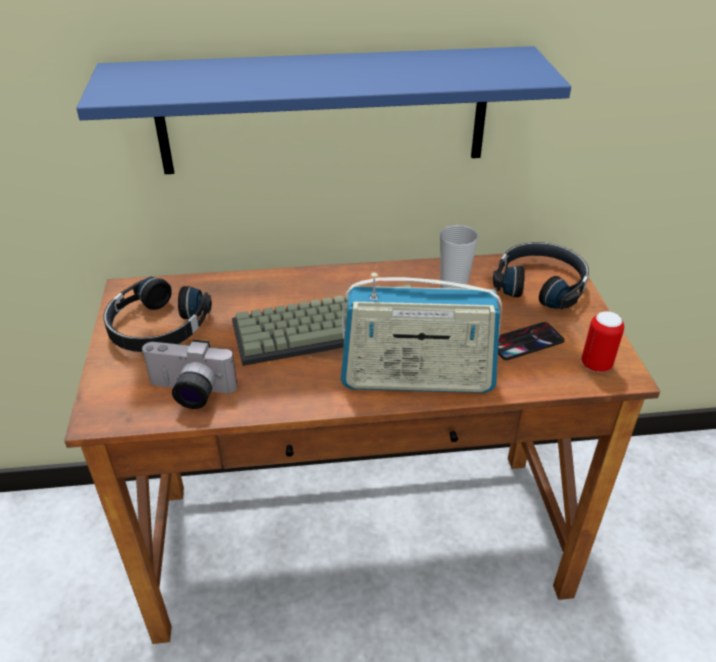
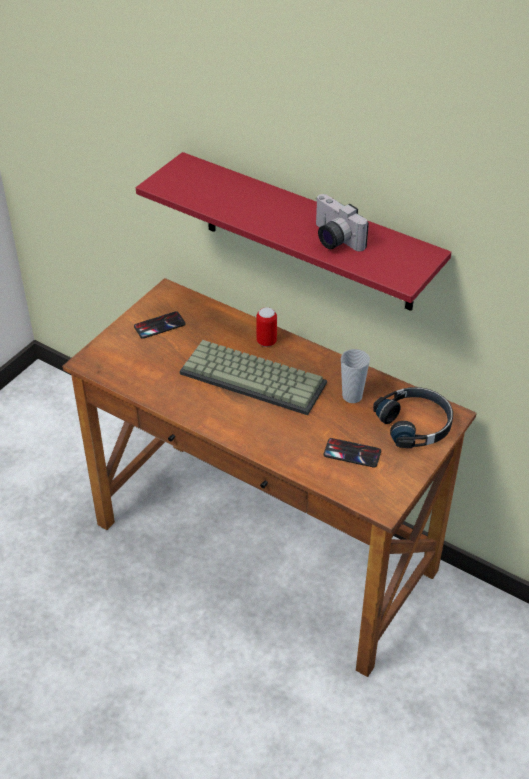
camera: 40 degrees right, 5 degrees up
(156, 328) = (159, 325): black headphones -> phone
(189, 393) = (138, 374): camera -> camera (333, 239)
(323, 111) = (308, 233): blue shelf -> red shelf
(417, 379) = (260, 436): radio -> none
(596, 365) = (374, 492): can -> can (266, 342)

